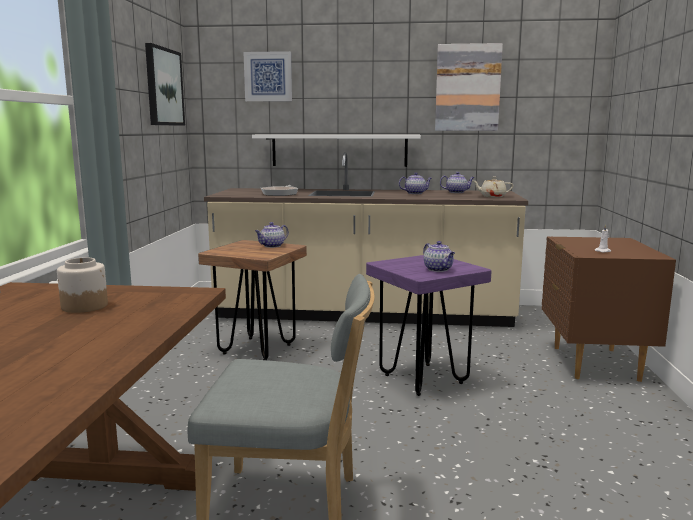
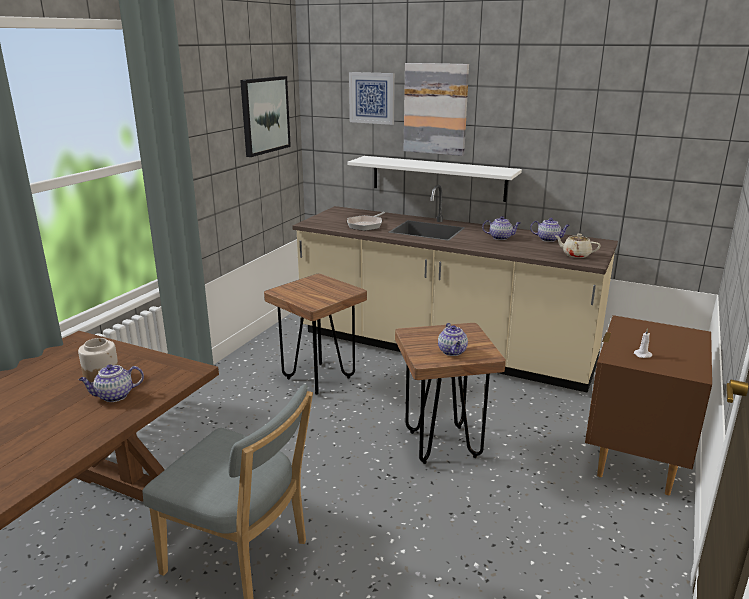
camera: 20 degrees right, 10 degrees up
(272, 246) = (334, 288): teapot -> teapot (114, 396)
(423, 379) = (442, 444): purple stool -> brown stool
(467, 88) = (578, 121): picture -> picture (435, 109)

